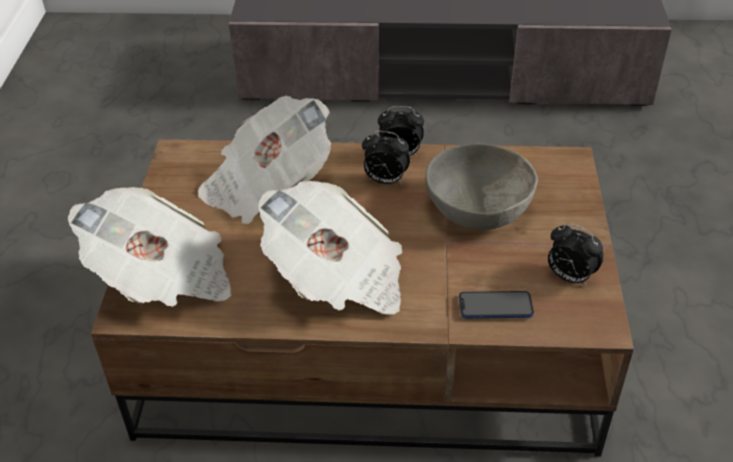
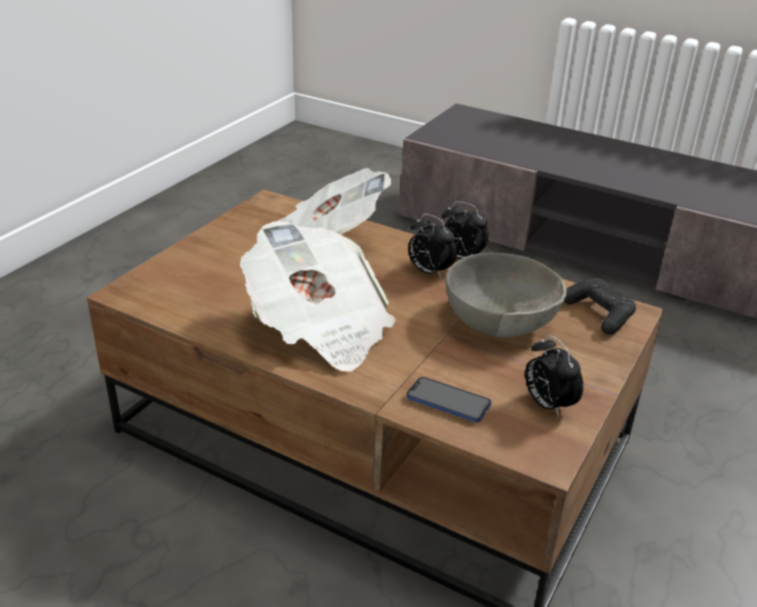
camera: 25 degrees right, 10 degrees down
(163, 277) = (177, 279): newspaper -> none
(548, 171) = (598, 314): none -> black game controller

